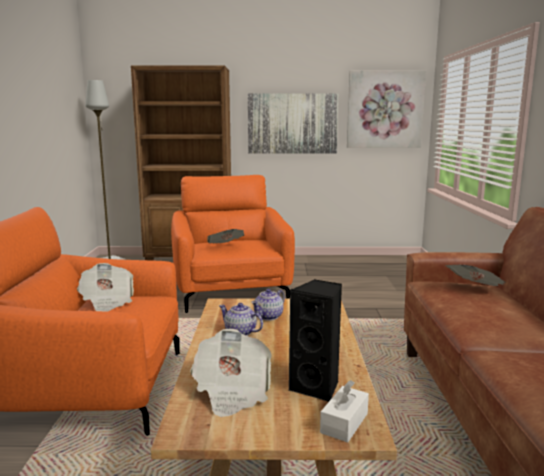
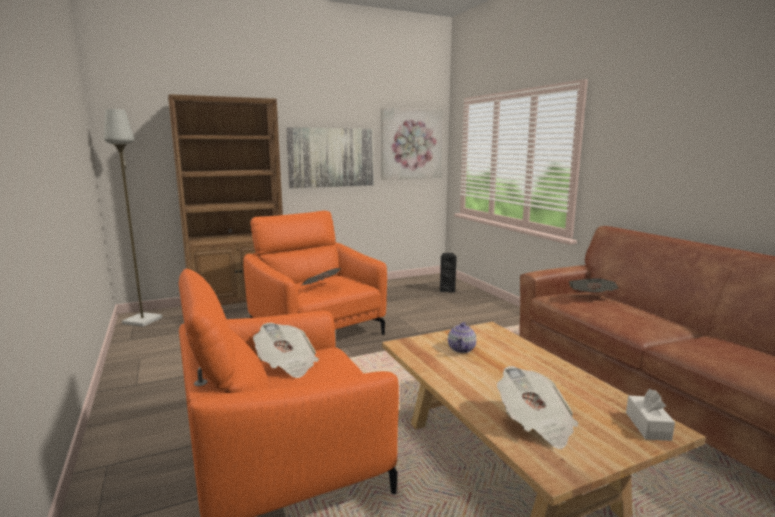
camera: 25 degrees left, 0 degrees up
(240, 332) = (461, 369): teapot -> none
(317, 387) = (589, 402): black speaker -> black speaker (447, 290)

